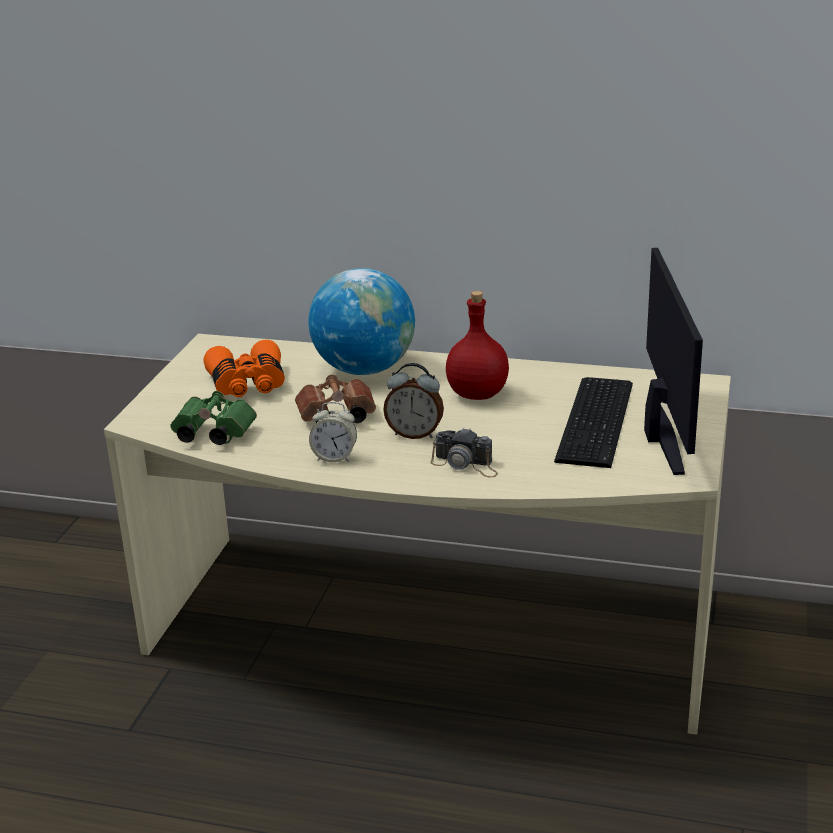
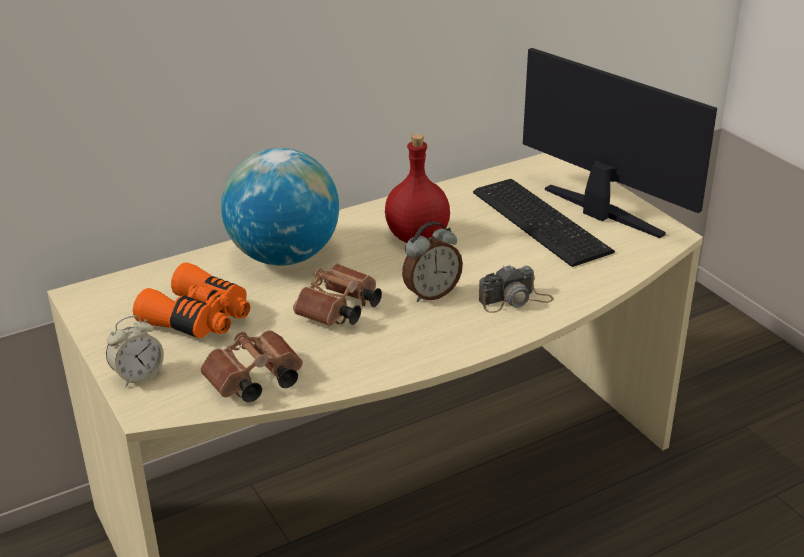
camera: 45 degrees left, 5 degrees up
(211, 434) = (253, 382): green binoculars -> brown binoculars
(334, 457) = (404, 347): alarm clock -> alarm clock (138, 375)

